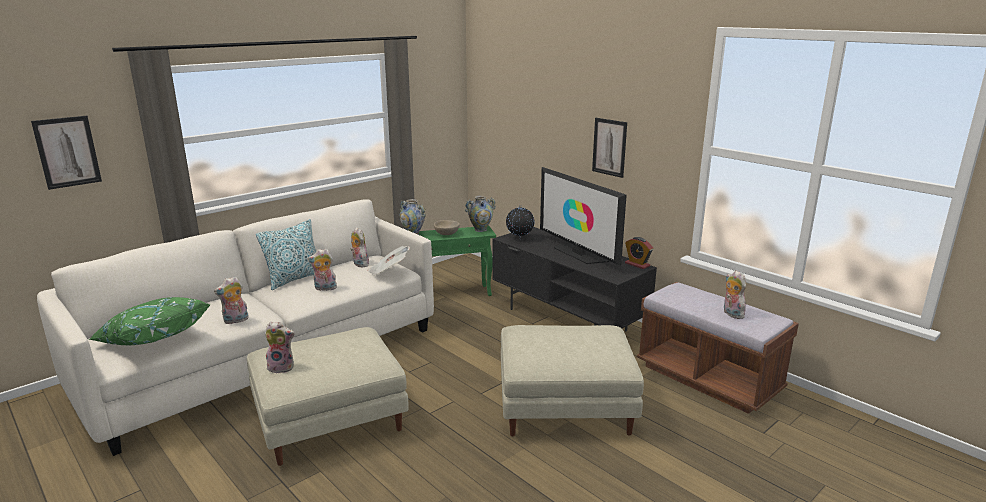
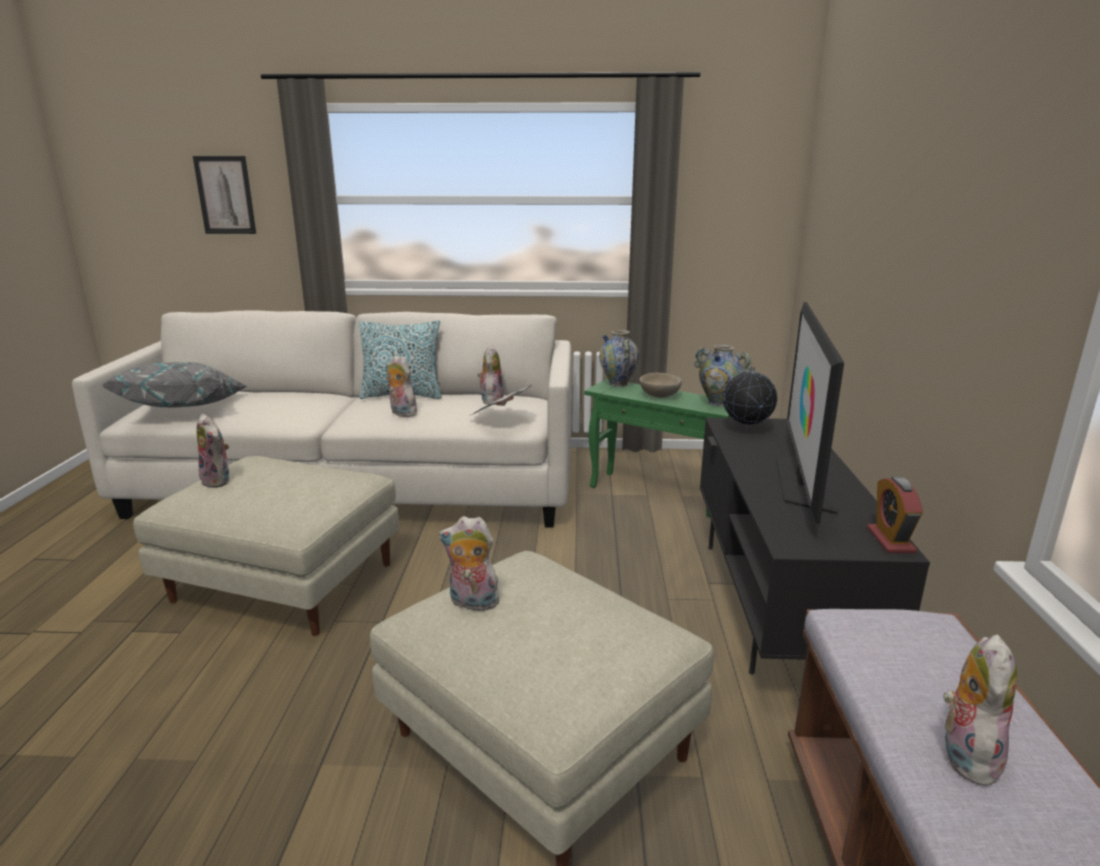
camera: 45 degrees right, 0 degrees up
(153, 339) = (185, 408): green pillow -> grey pillow
(235, 321) = (268, 416): plush toy -> plush toy (472, 603)
(609, 147) = (940, 273): picture -> none

